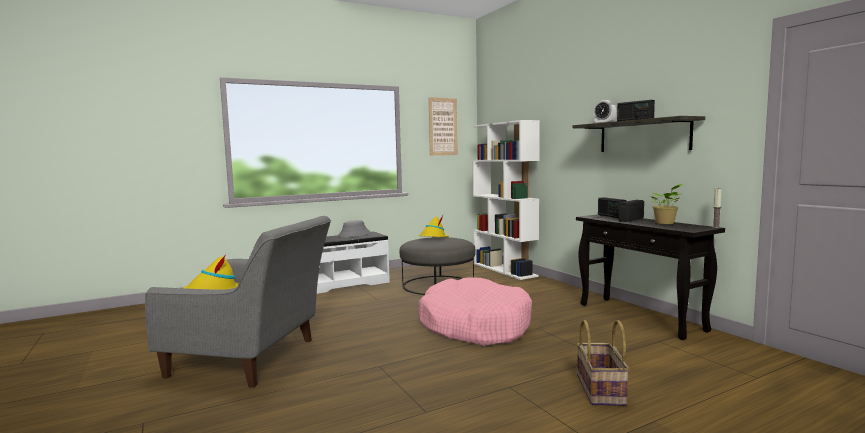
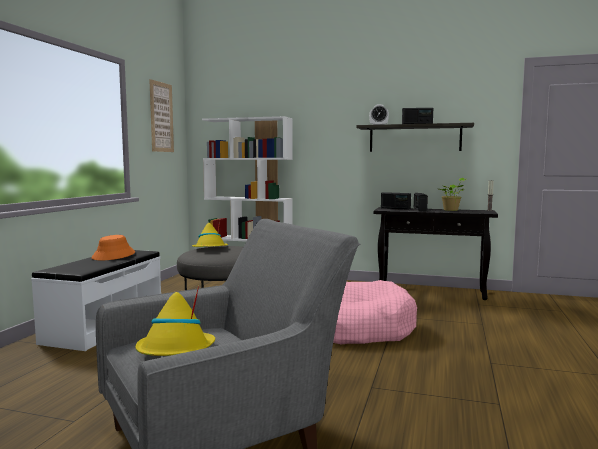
camera: 45 degrees left, 0 degrees up
(354, 235) = (114, 255): grey hat -> orange hat
(601, 390) = (532, 344): basket -> none

